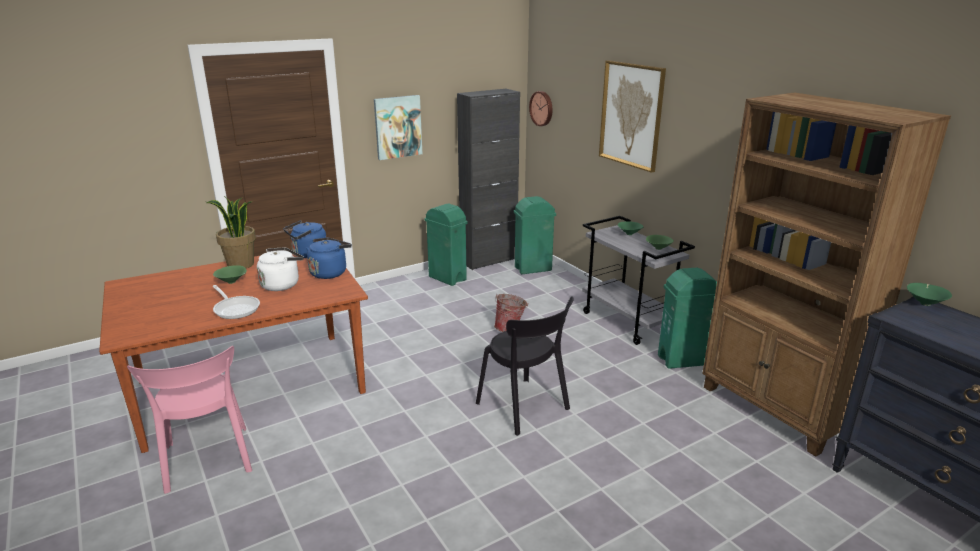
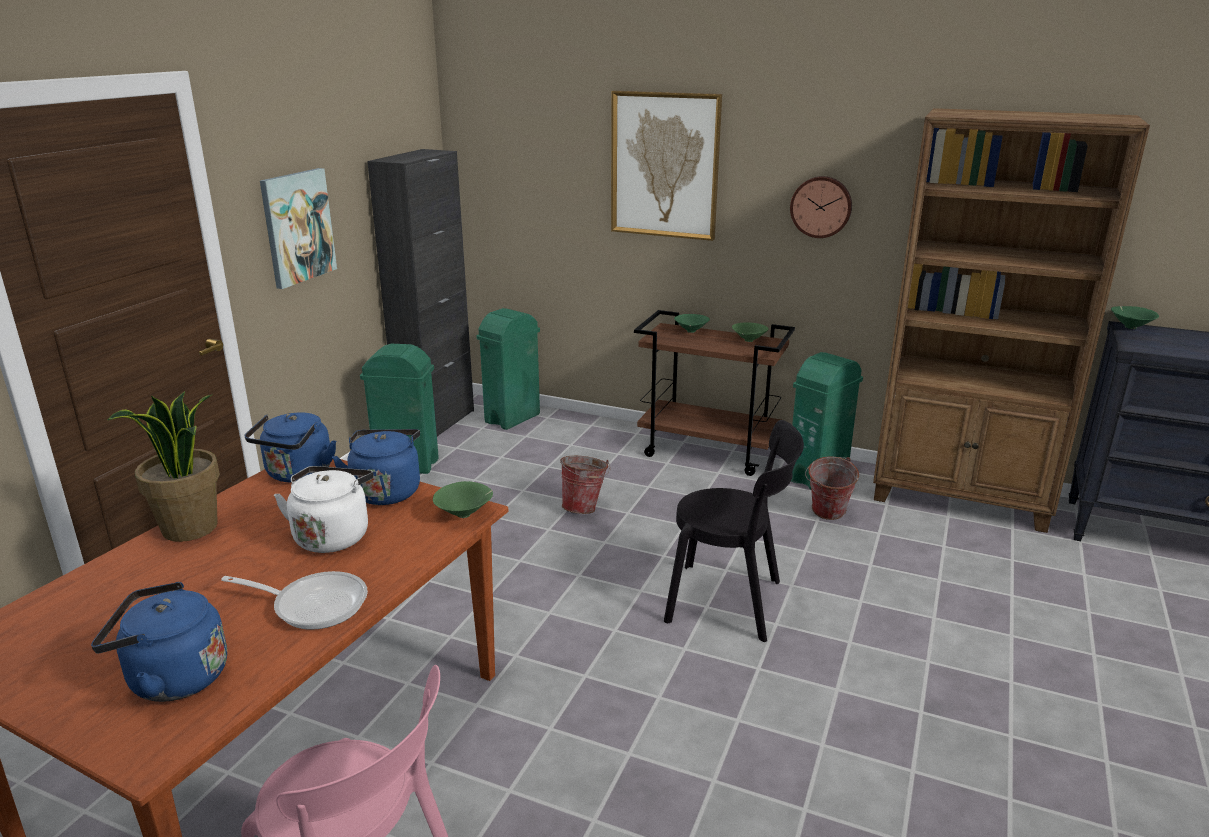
camera: 35 degrees left, 0 degrees up
(159, 317) = (172, 679): none -> blue kettle
(232, 282) = (226, 563): green bowl -> green bowl (465, 514)
(542, 108) = (481, 175): wall clock -> wall clock (821, 206)
(628, 322) = (709, 451): grey cart -> brown cart
(654, 385) = (826, 515): none -> bucket

